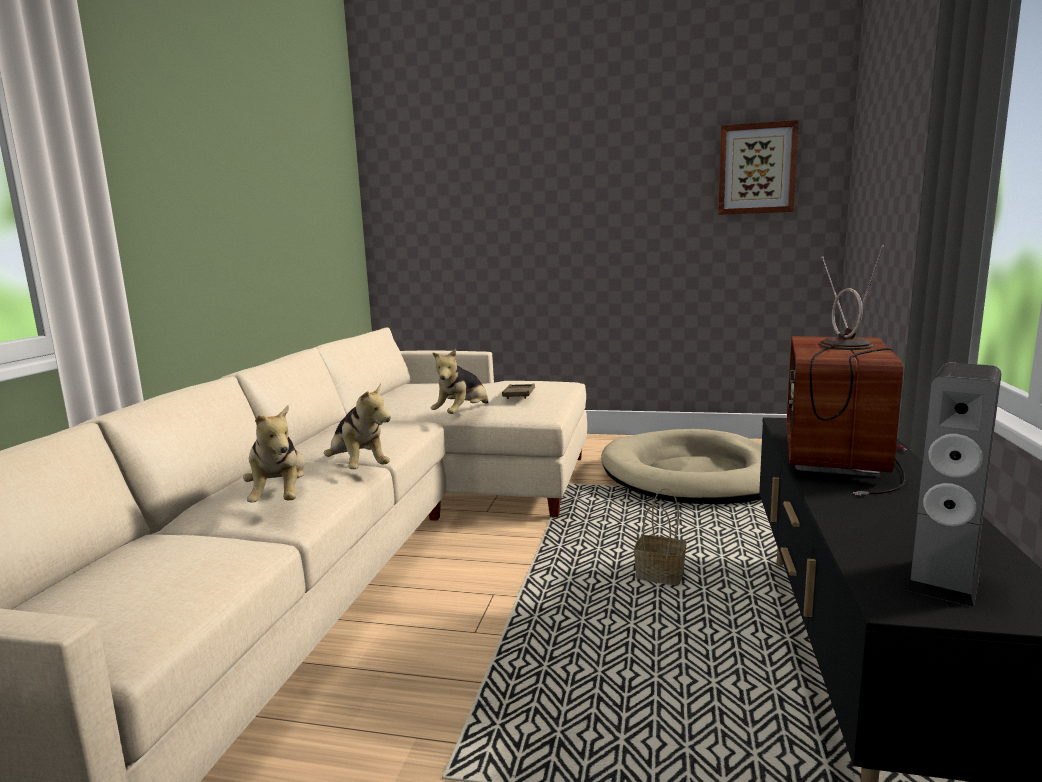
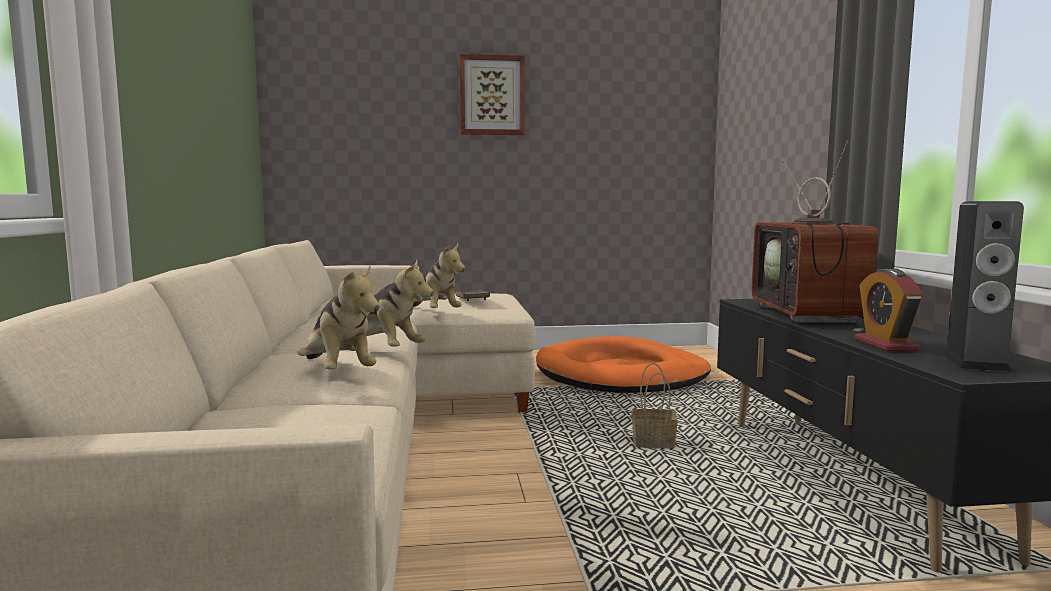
camera: 20 degrees left, 5 degrees down
(462, 414) = (434, 313): plush toy -> plush toy turned 45 degrees counterclockwise
(696, 476) = (622, 374): beige dog bed -> orange dog bed
(756, 169) = (645, 108): picture -> picture (491, 95)
(861, 527) = (885, 345): none -> alarm clock

